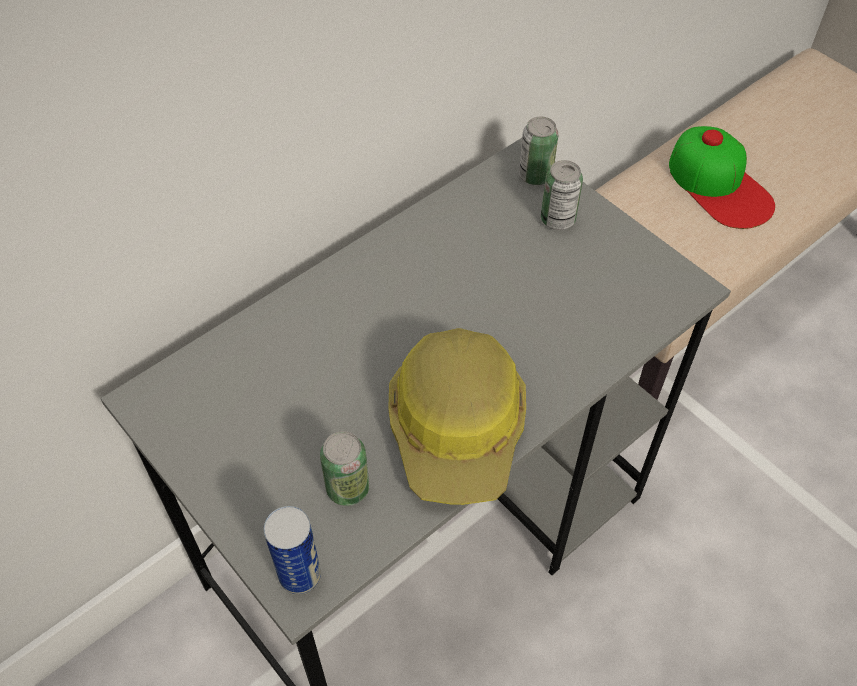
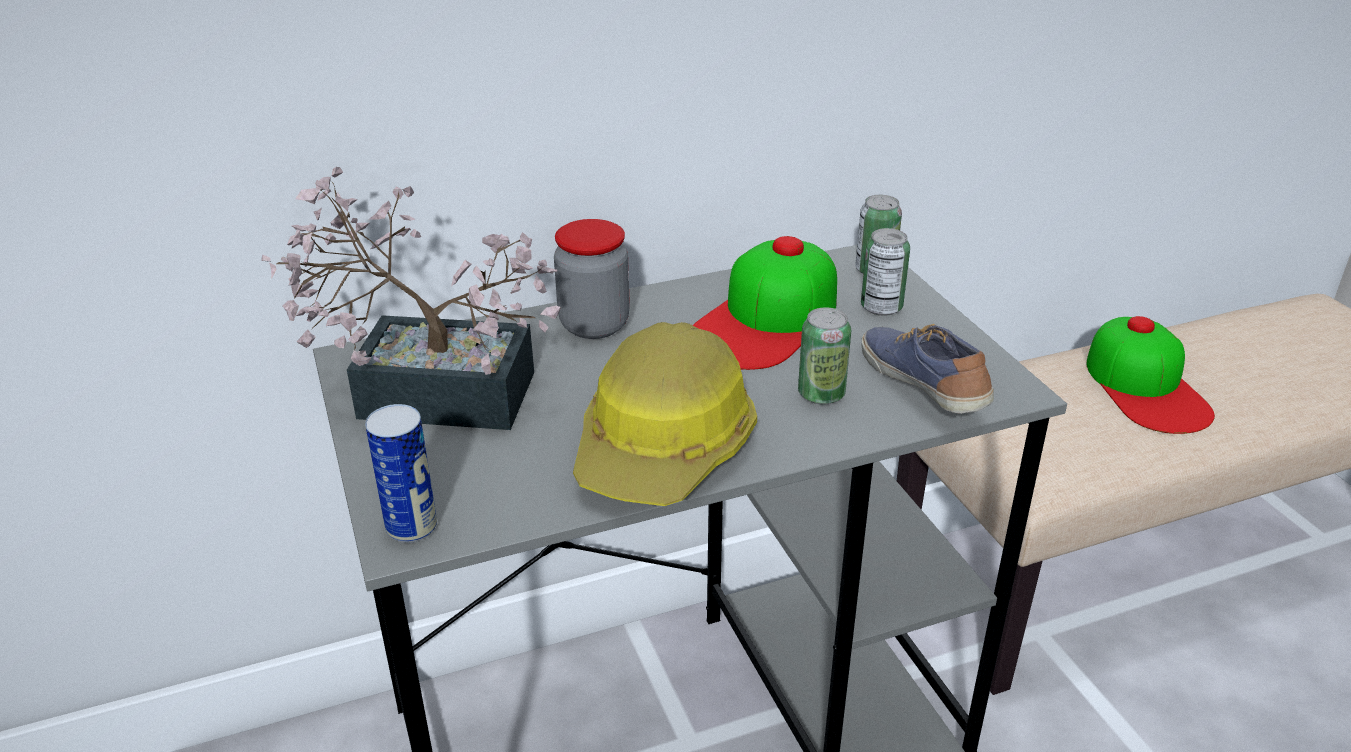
camera: 20 degrees right, 20 degrees down
(232, 422) = (427, 392): none -> potted plant
(335, 302) = (594, 325): none -> jar
(347, 488) = (510, 469): can -> can (821, 394)
(473, 259) = (766, 320): none -> cap
(623, 301) = (924, 386): none -> shoe

